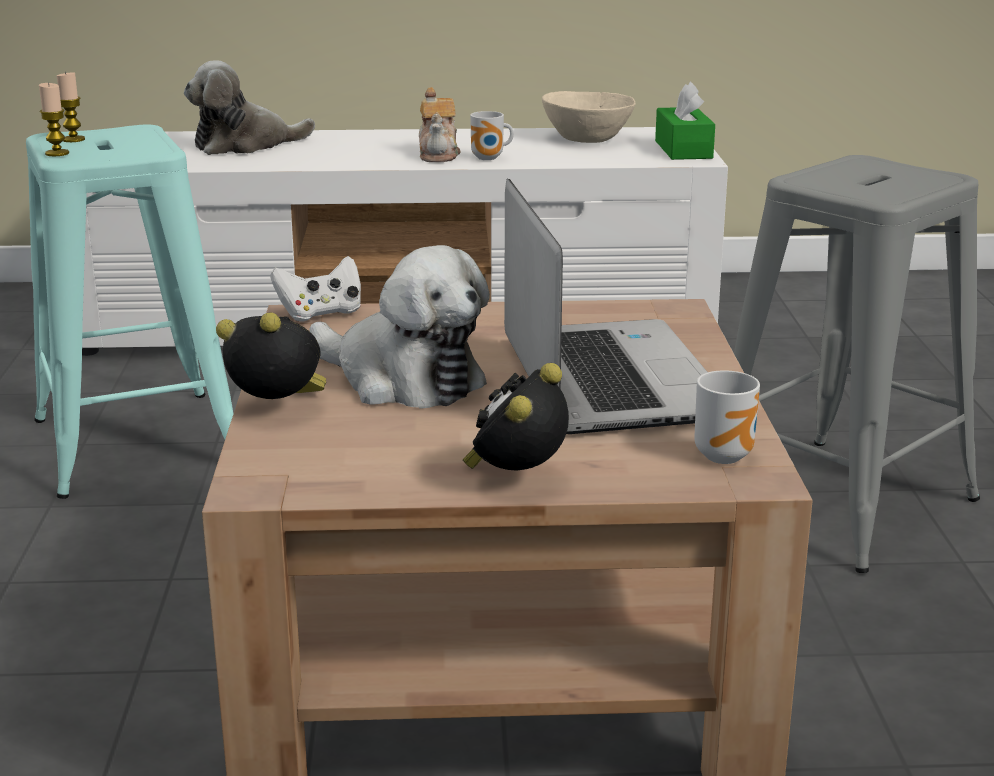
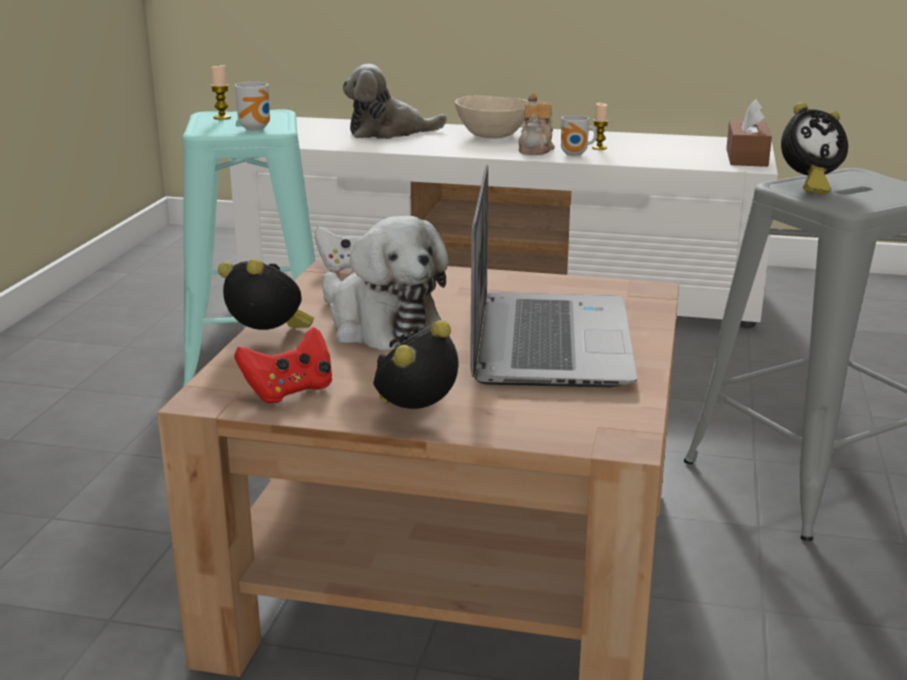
camera: 15 degrees right, 0 degrees up
(57, 153) = (200, 127): candle -> candle (599, 148)
(348, 468) = (289, 391): none -> red game controller
(588, 139) = (669, 144): beige bowl -> beige bowl (493, 135)
(683, 150) = (746, 157): green tissue box -> brown tissue box
(726, 455) = (608, 418): mug -> mug (257, 128)
(824, 178) = (807, 186): none -> alarm clock

